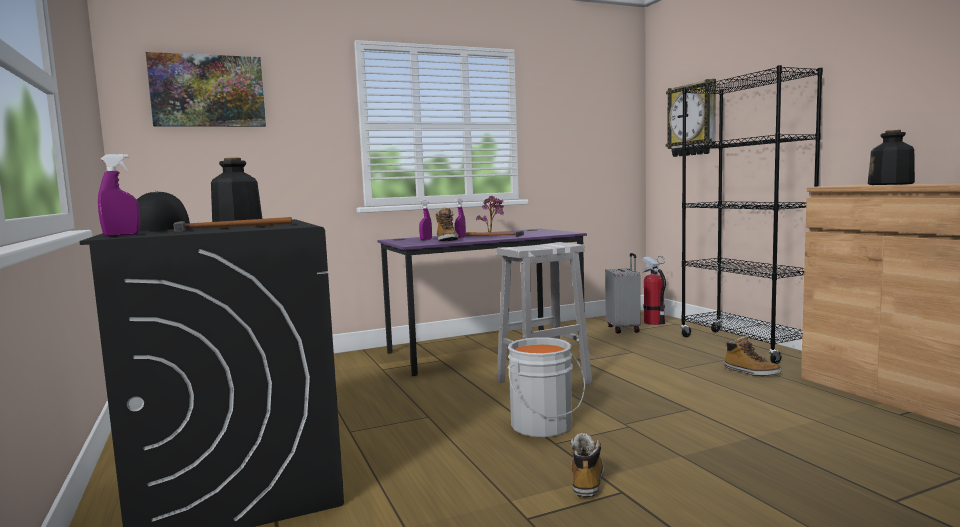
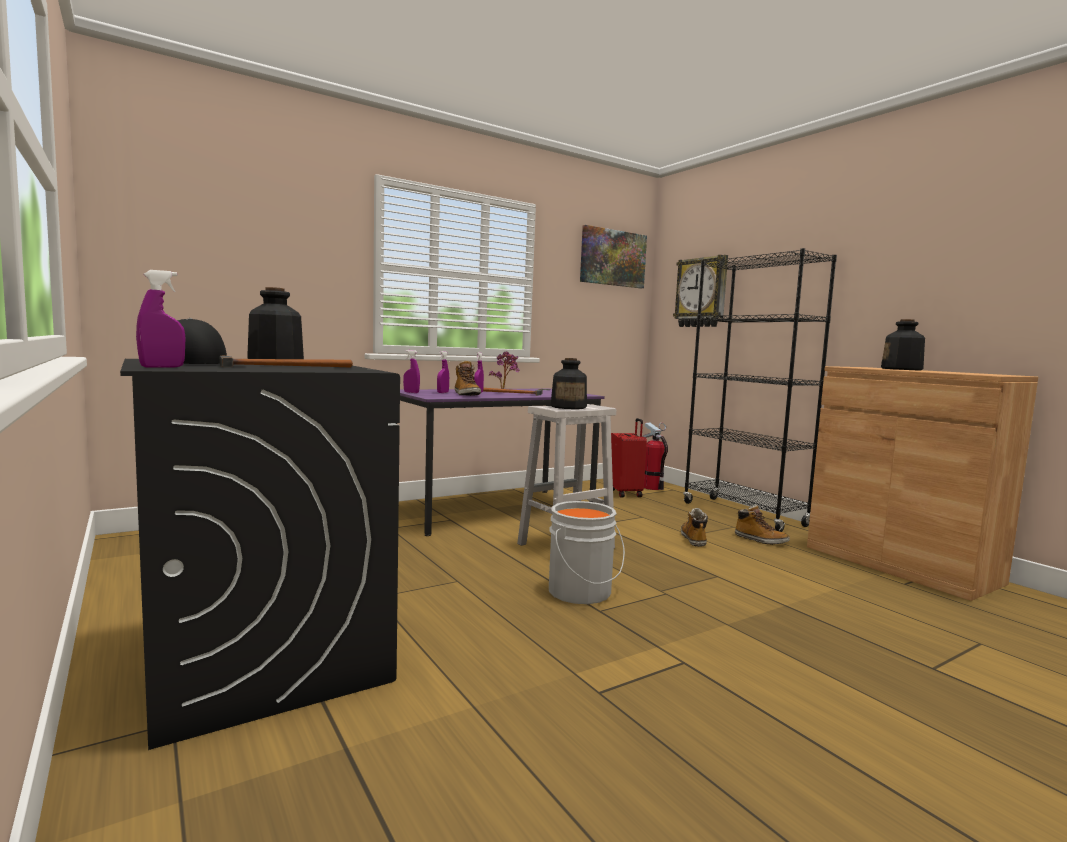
camera: 10 degrees left, 0 degrees up
(208, 91) = (208, 210): picture -> picture (612, 258)
(396, 241) = (411, 392): none -> purple spray bottle
(535, 246) = (568, 407): none -> bottle
(586, 480) = (645, 650): boot -> boot (693, 540)
(624, 329) = (626, 493): grey suitcase -> red suitcase

